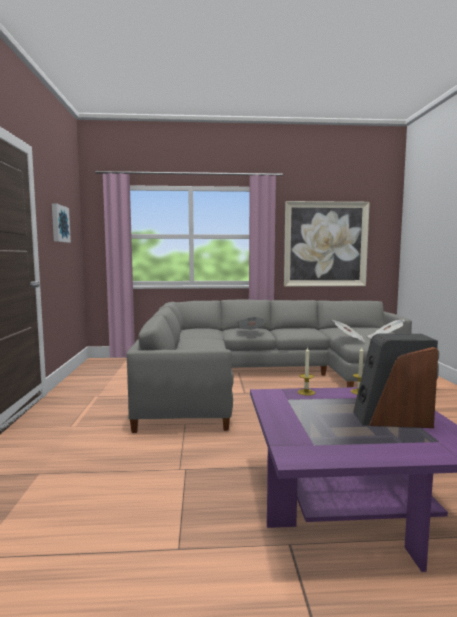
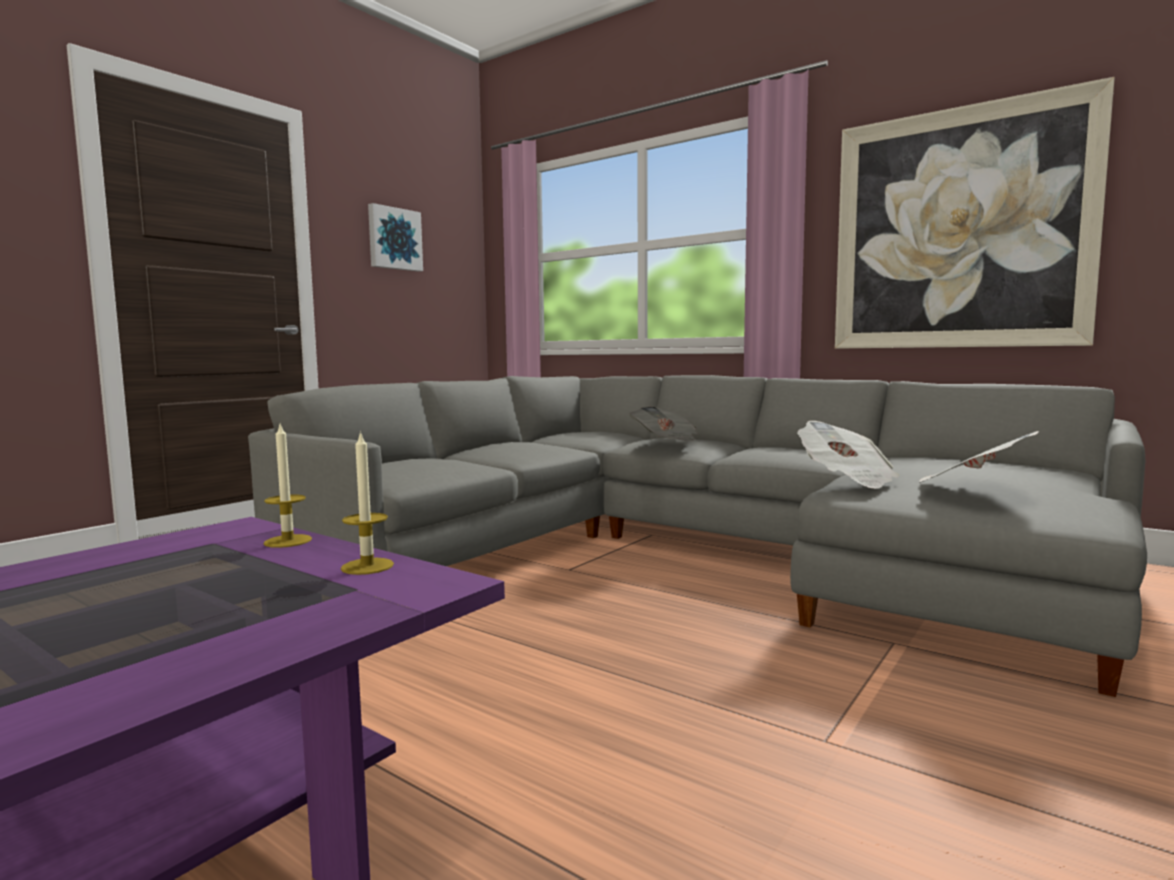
camera: 40 degrees right, 0 degrees up
(391, 419) = (156, 631): speaker -> none

